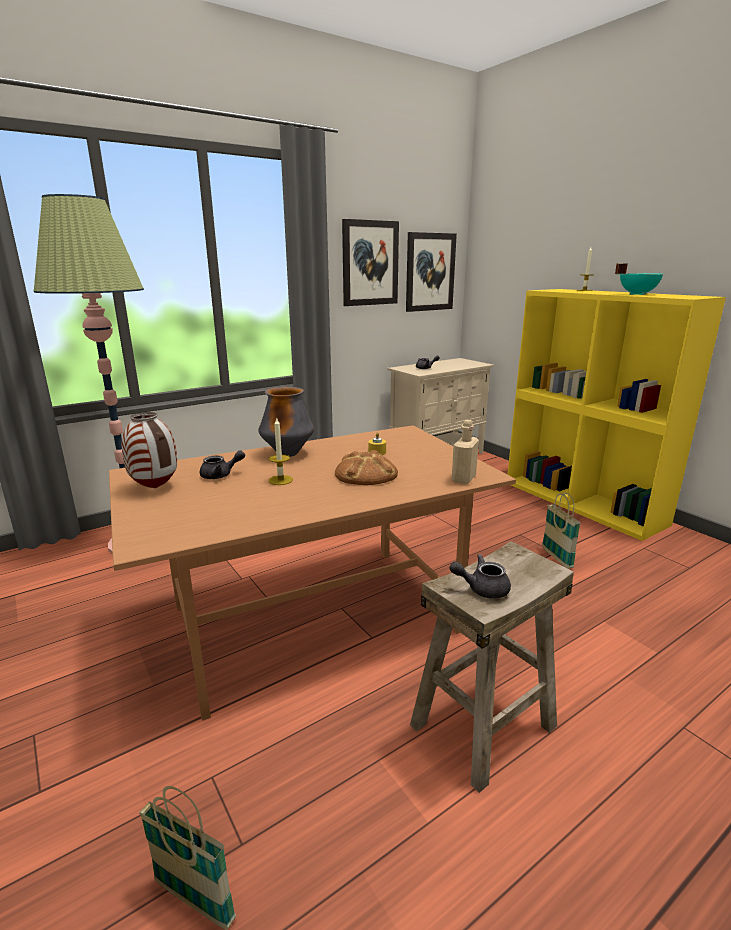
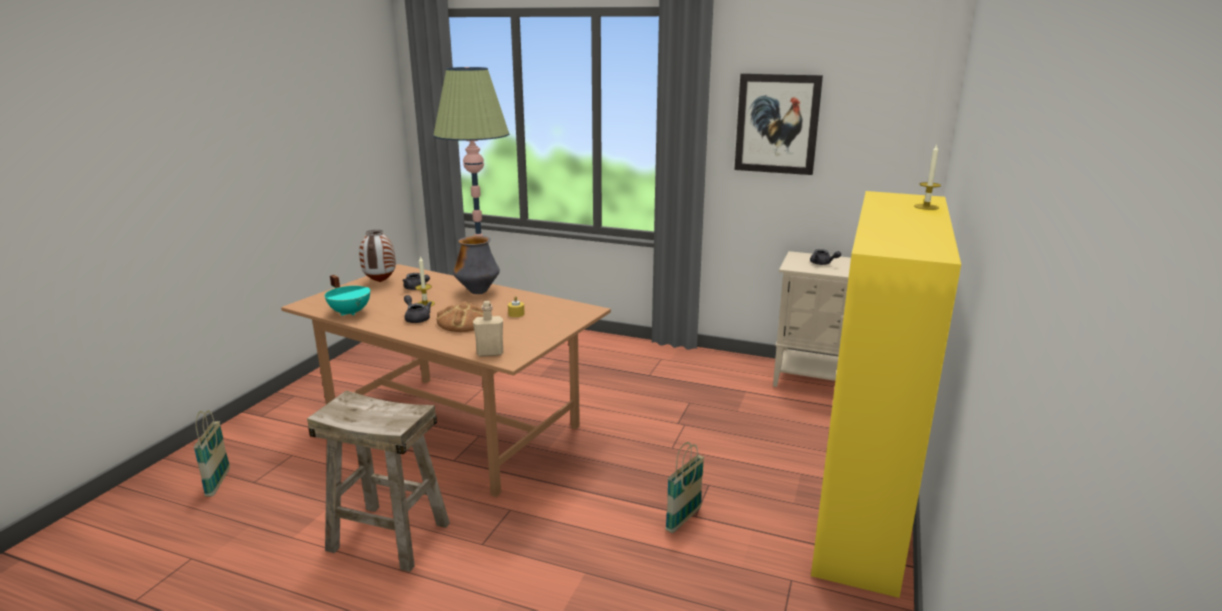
camera: 55 degrees right, 0 degrees up
(430, 272) = (877, 140): picture -> none
(482, 588) = (353, 410): grey teapot -> grey teapot (416, 318)
(636, 294) = (899, 229): turquoise cooking pot -> turquoise cooking pot (351, 312)

